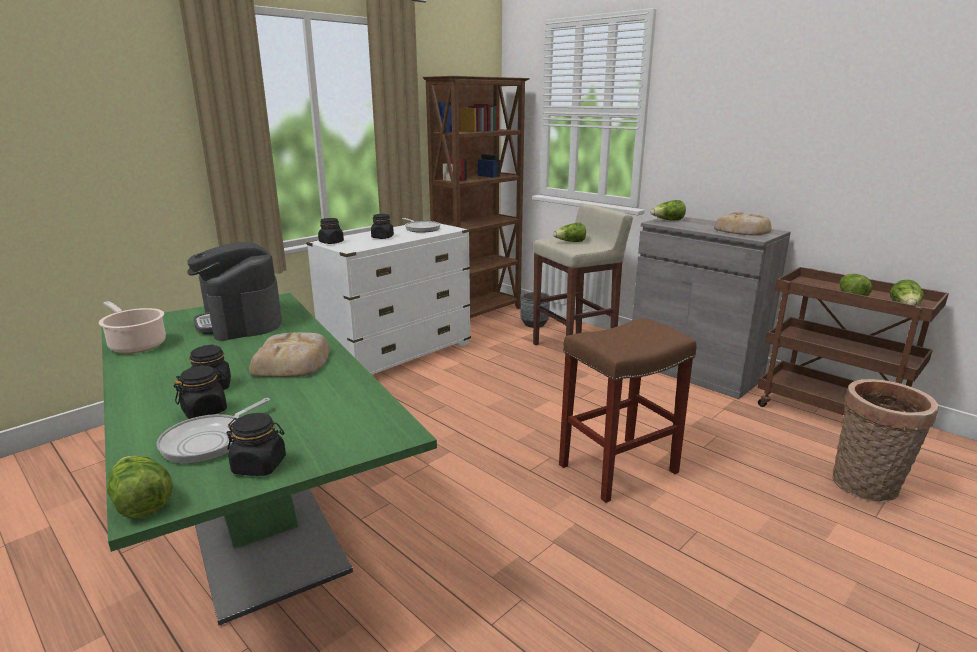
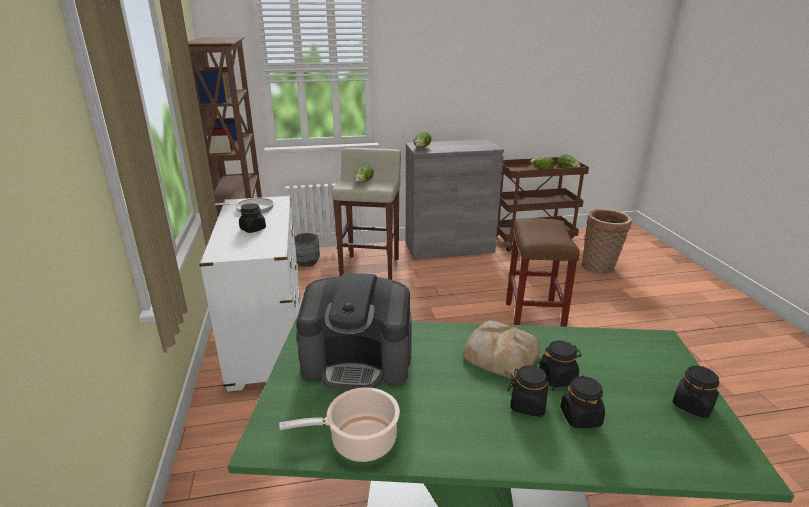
camera: 55 degrees left, 5 degrees up
(141, 502) = (740, 472): lettuce -> none
(209, 441) = (642, 423): frying pan -> none
(331, 242) = (228, 252): black jar -> black jar (557, 377)
(743, 230) = (473, 144): bread -> none

